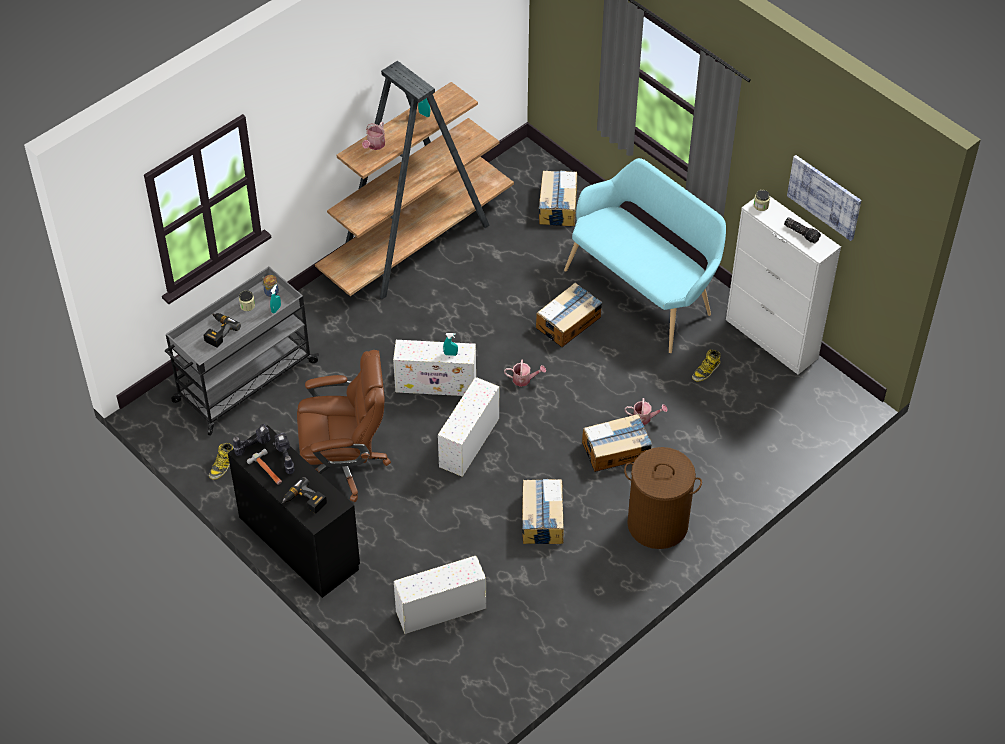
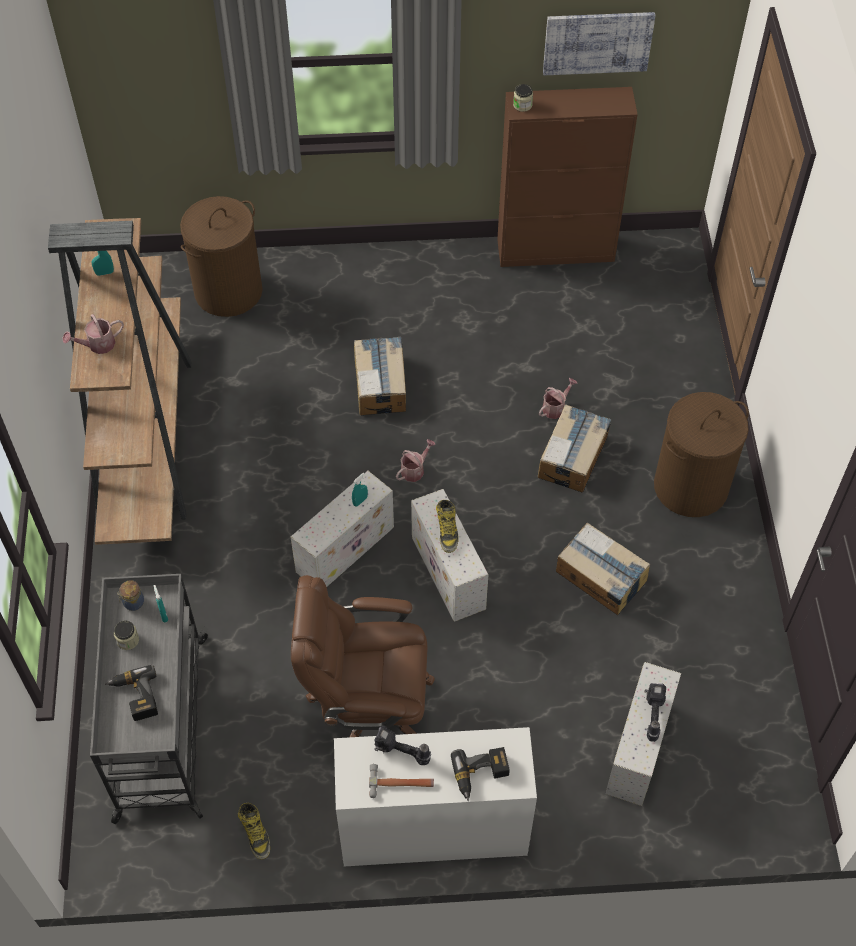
camera: 50 degrees left, 5 degrees up
(253, 445) = (349, 774): power drill -> power drill (651, 716)
(298, 543) = (433, 828): black desk -> white desk
(344, 464) = (368, 707): brown office chair -> brown office chair turned 120 degrees counterclockwise
(374, 145) = (97, 345): watering can -> watering can turned 90 degrees clockwise
(557, 206) = (228, 291): cardboard box -> brown laundry basket
(644, 291) = (403, 301): turquoise bench -> none
(706, 370) = (545, 322): boot -> boot (447, 531)
(772, 339) = (556, 251): white cabinet -> brown cabinet
(802, 233) = (588, 101): flashlight -> none

